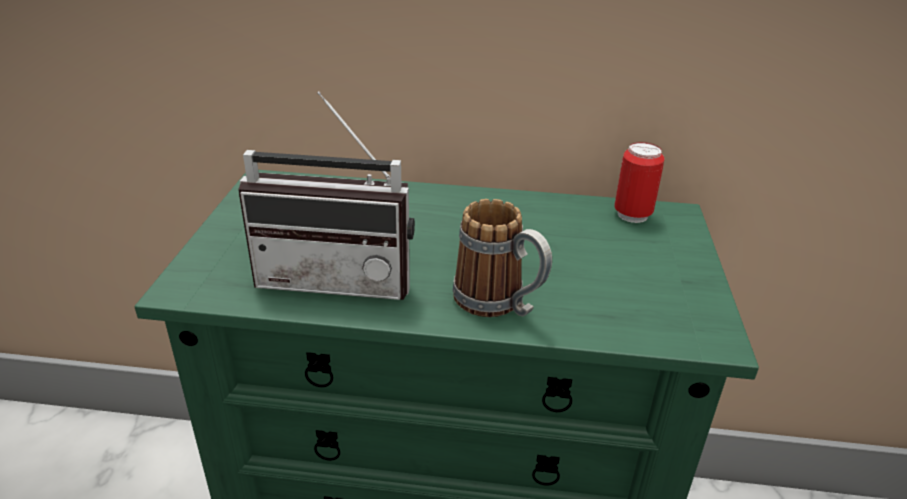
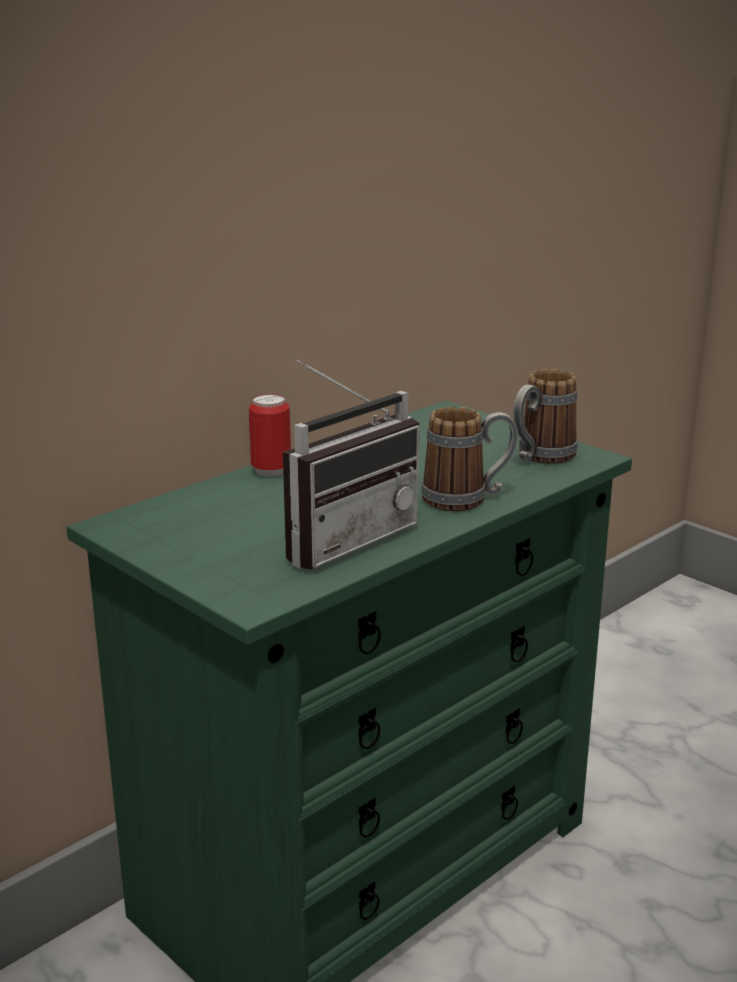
camera: 50 degrees left, 10 degrees down
(632, 215) = (426, 422): can -> can (271, 471)
(655, 306) = (539, 458): none -> mug

